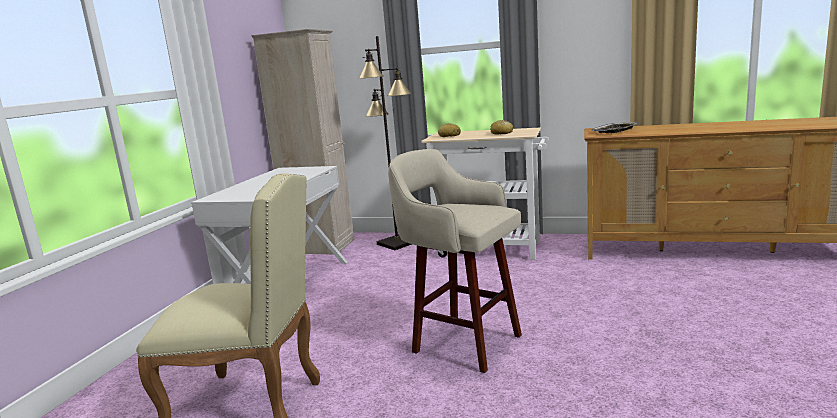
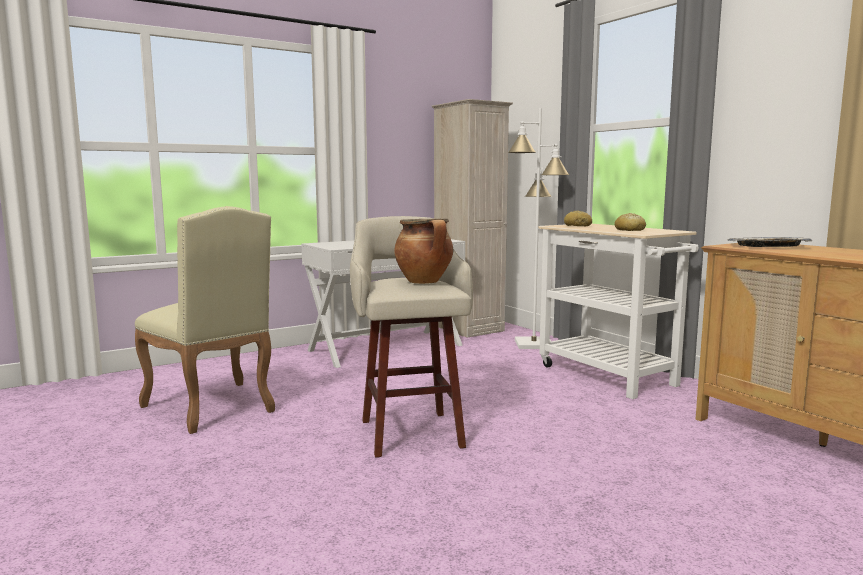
camera: 40 degrees right, 5 degrees down
(396, 243) = (533, 344): black floor lamp -> white floor lamp
(470, 207) = (425, 282): none -> cooking pot

